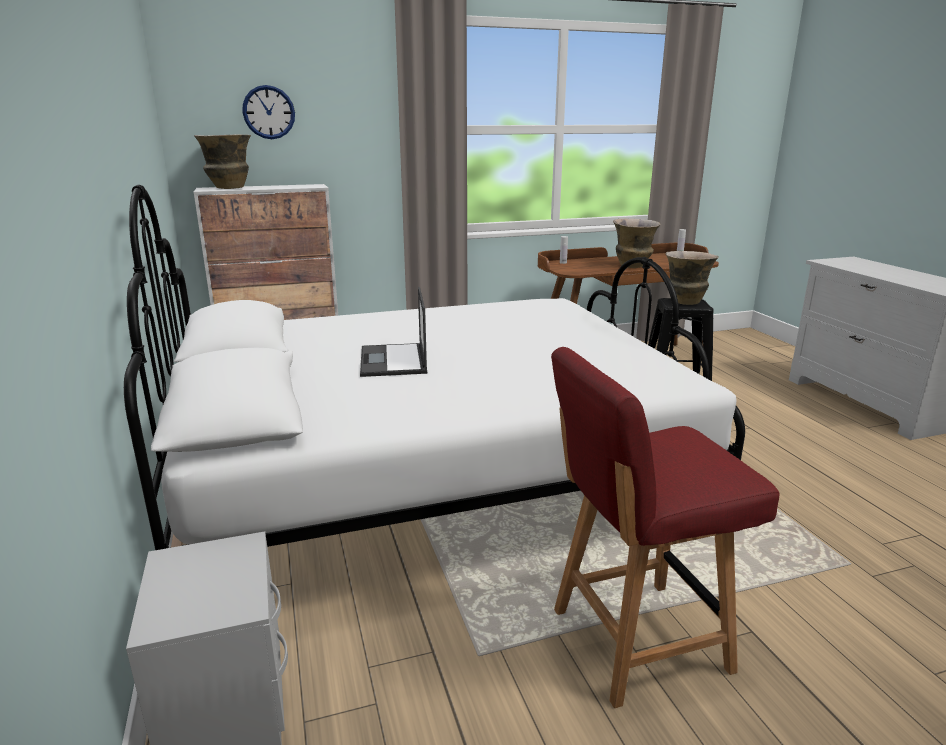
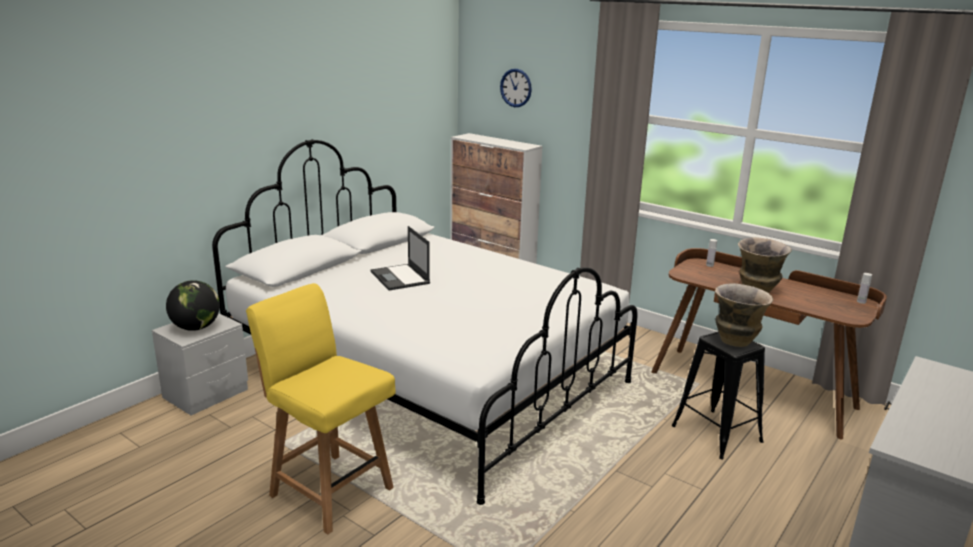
camera: 55 degrees right, 0 degrees up
(208, 584) = (196, 328): none -> globe
(229, 188) = (476, 138): vase -> none
(393, 361) = (400, 278): laptop -> laptop turned 75 degrees counterclockwise
(635, 640) = (330, 490): red chair -> yellow chair

